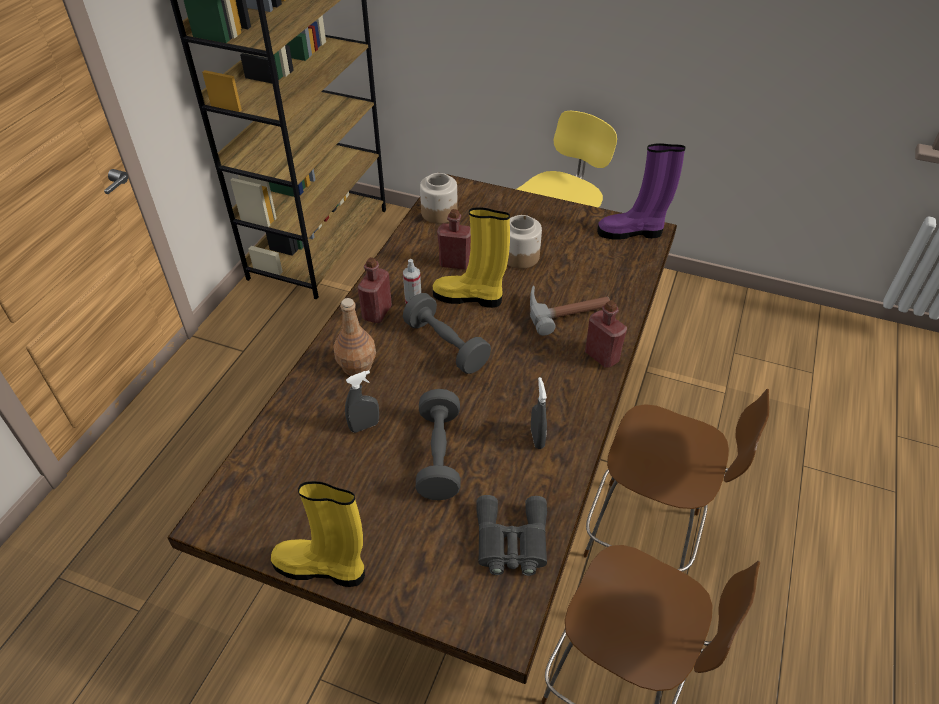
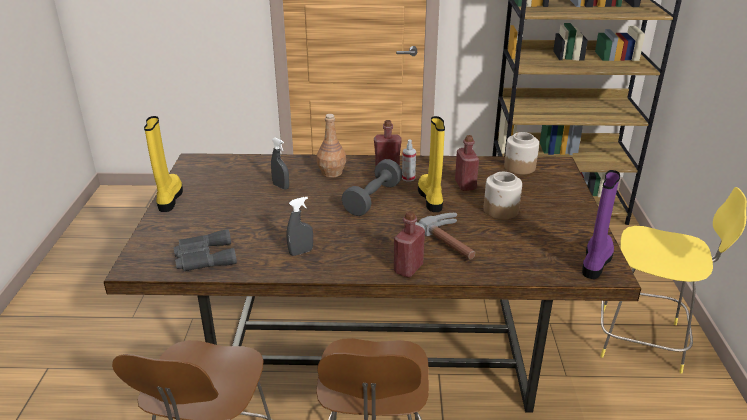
camera: 70 degrees right, 15 degrees down
(439, 455) = (267, 217): grey dumbbell -> none
(632, 232) = (595, 261): purple boot -> purple boot turned 45 degrees clockwise

